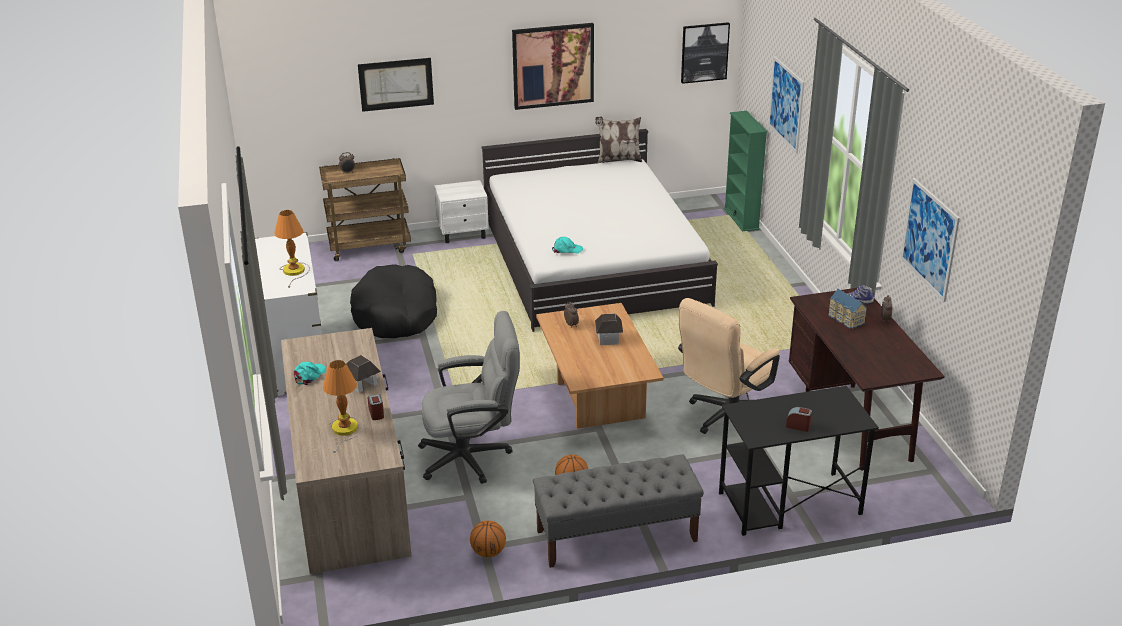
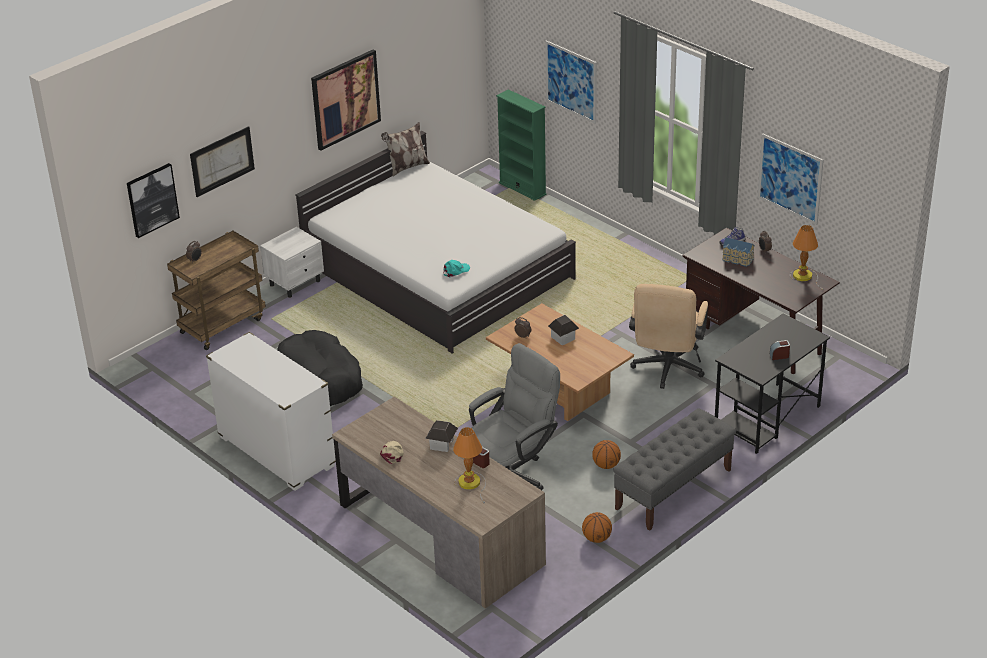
camera: 30 degrees left, 5 degrees up
(295, 271) = (285, 371): table lamp -> table lamp (804, 276)
(309, 375) = (392, 453): turquoise cap -> beige cap
(704, 52) = (459, 46): picture -> picture (152, 199)

